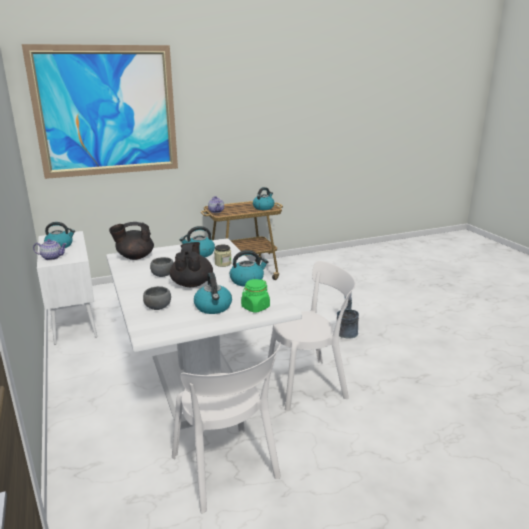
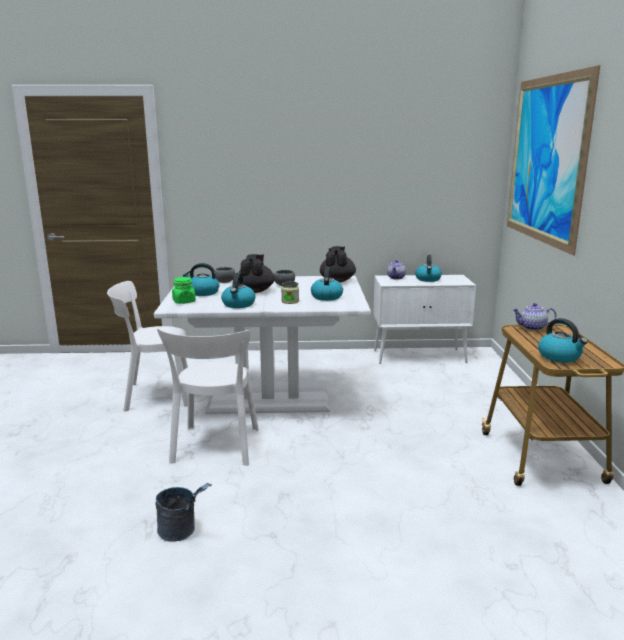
camera: 110 degrees right, 5 degrees down
(192, 283) = (255, 291): black teapot -> black teapot turned 105 degrees counterclockwise
(346, 331) = (302, 505): grey bucket -> grey bucket (182, 532)

